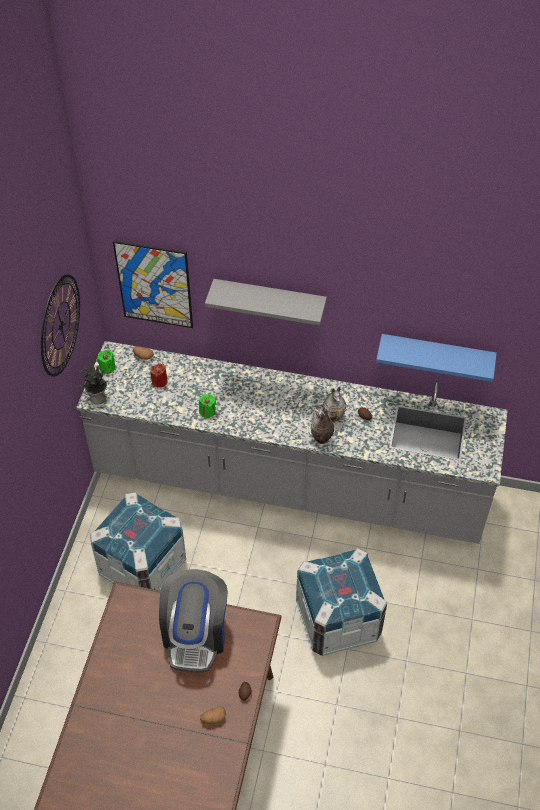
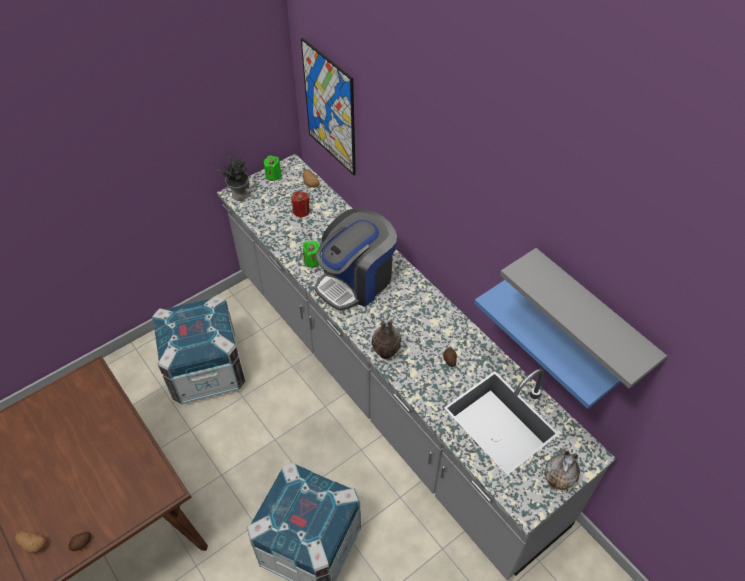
camera: 40 degrees right, 0 degrees up
(60, 325) = (195, 89): wall clock -> none
(195, 634) = (105, 453): coffee machine -> coffee machine (356, 280)
(269, 301) = (414, 176): grey shelf -> grey shelf (591, 315)
(334, 417) = (419, 341): vase -> vase (558, 482)

